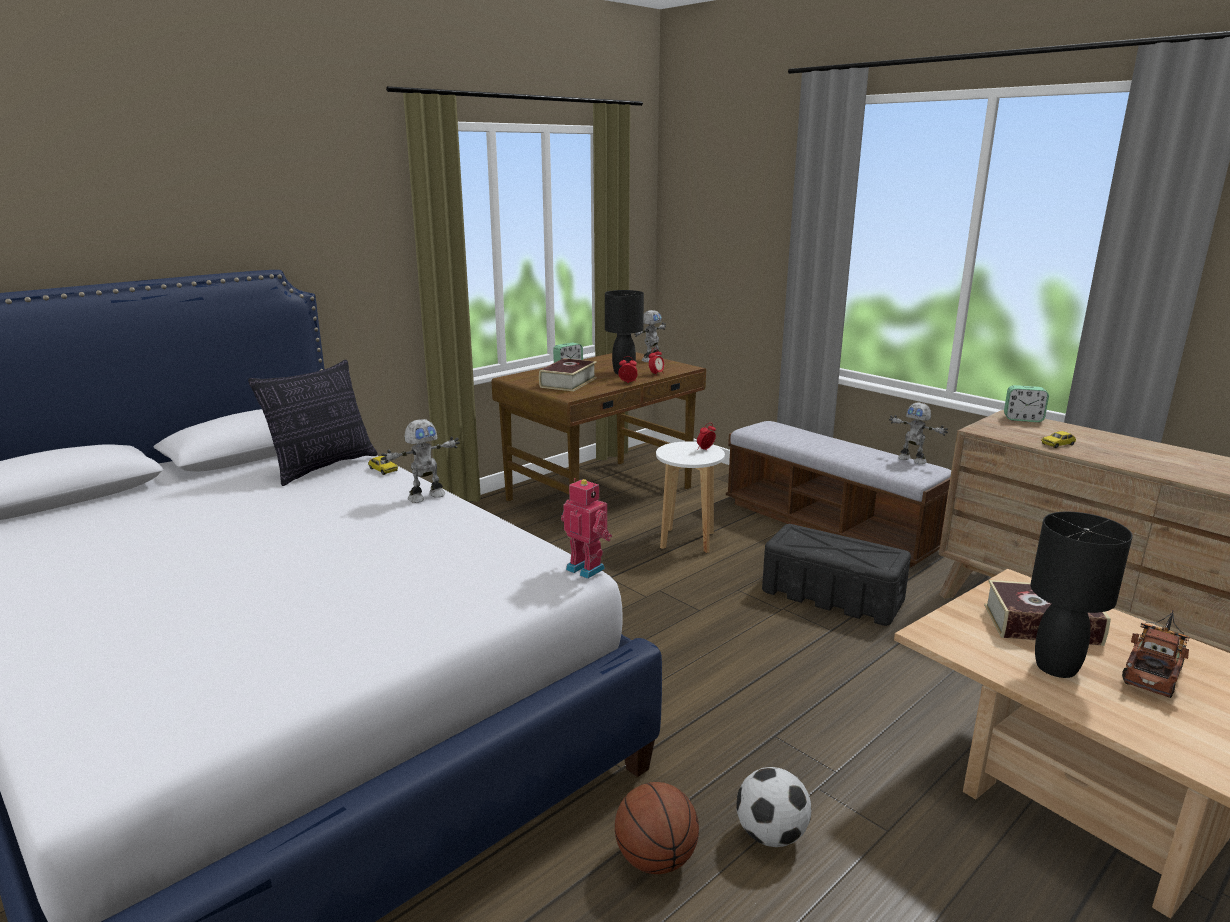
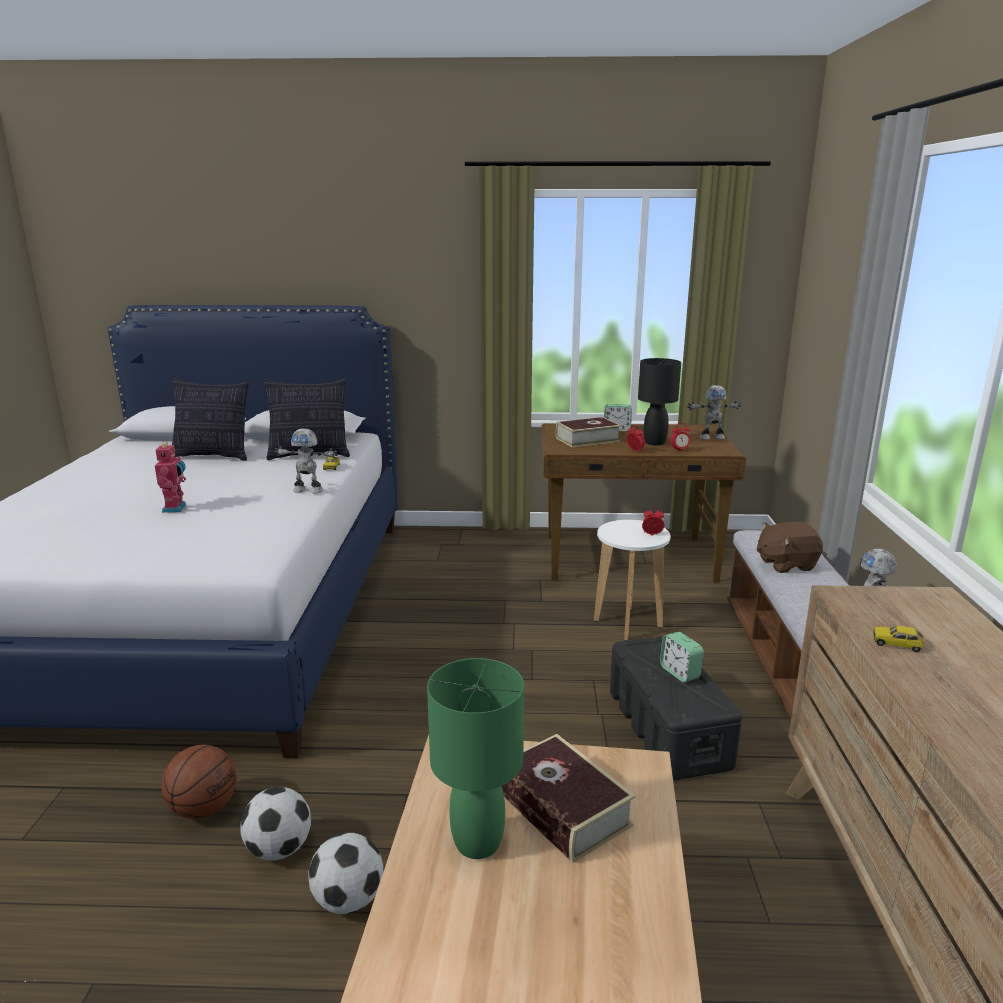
camera: 45 degrees right, 0 degrees up
(192, 503) = (213, 456): none -> pillow
(587, 568) = (266, 566): toy robot -> toy robot (176, 508)
(808, 442) = (785, 564): none -> brown plush toy
(875, 824) = (348, 900): none -> football
(1023, 419) = (943, 605): alarm clock -> alarm clock (679, 672)
(1056, 668) = (477, 843): black table lamp -> green table lamp
(1154, 671) = (558, 915): toy truck -> none

